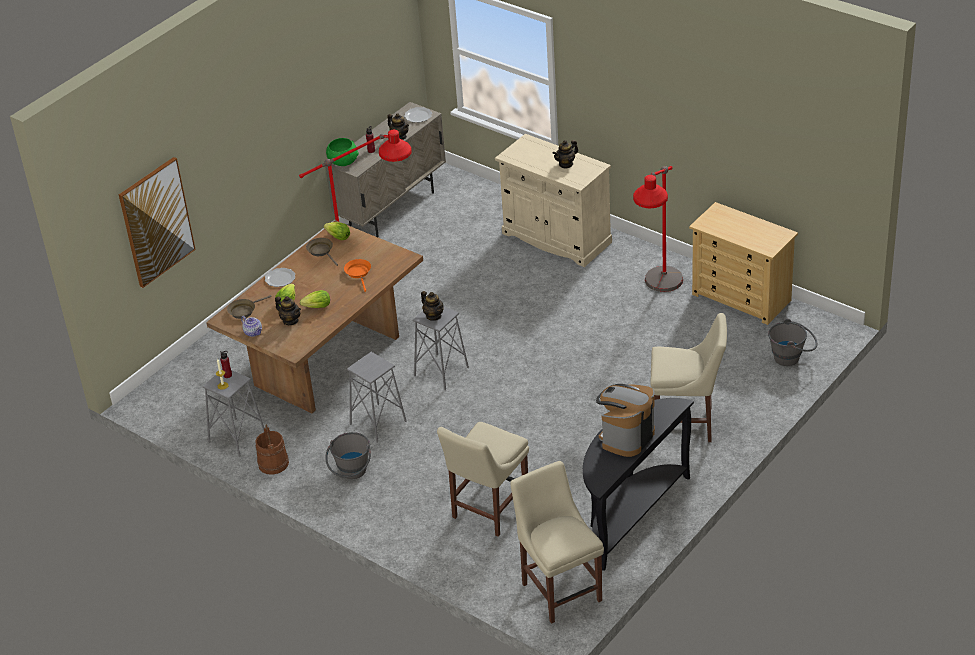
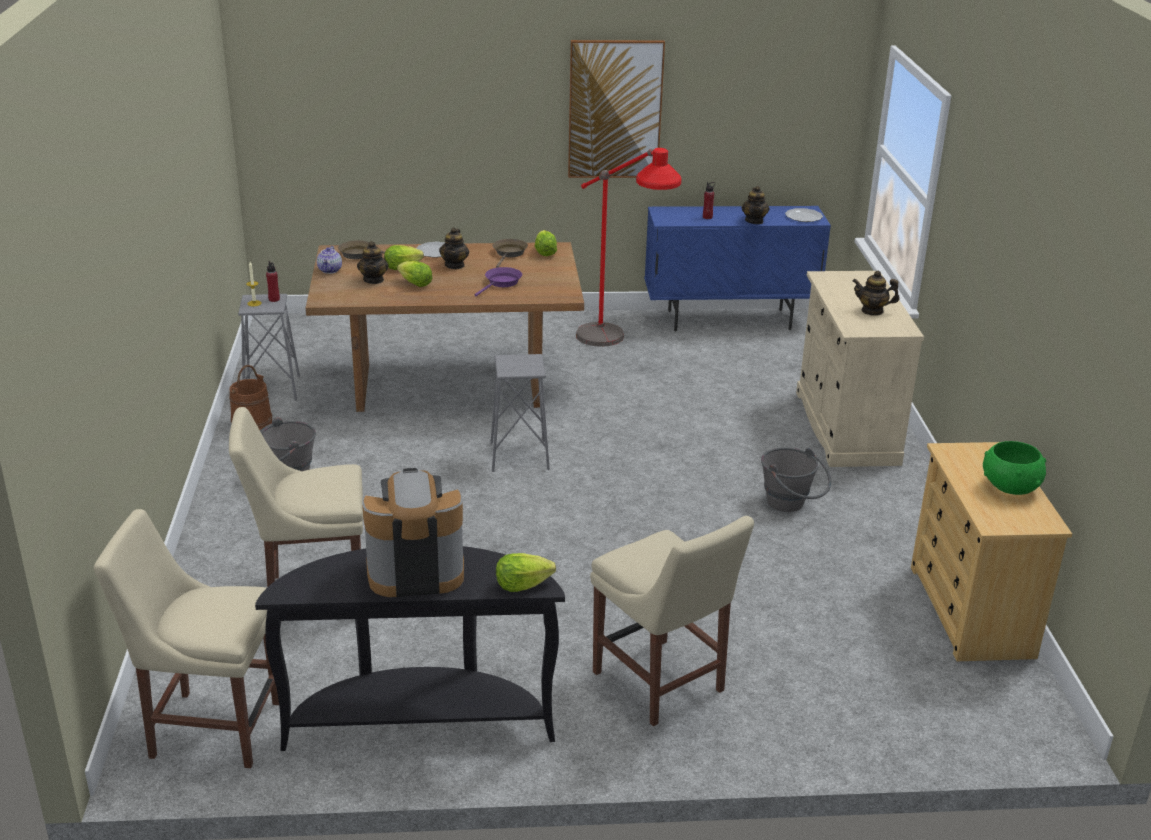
camera: 45 degrees right, 10 degrees down
(156, 222) = (359, 125): picture -> picture (615, 109)
(343, 162) = (665, 212): green bowl -> green bowl (1009, 487)
(359, 273) = (501, 283): orange frying pan -> purple frying pan
(377, 423) = (385, 455): grey stool -> none
(392, 209) = (729, 320): beige cabinet -> blue cabinet
(434, 316) = (517, 364): teapot -> teapot (455, 265)
(560, 589) = (209, 727): beige chair -> beige chair turned 105 degrees counterclockwise
(658, 296) = (865, 543): red floor lamp -> none
(672, 409) = (522, 585): none -> lettuce
(792, 357) = (928, 719): grey bucket -> grey bucket (792, 505)

